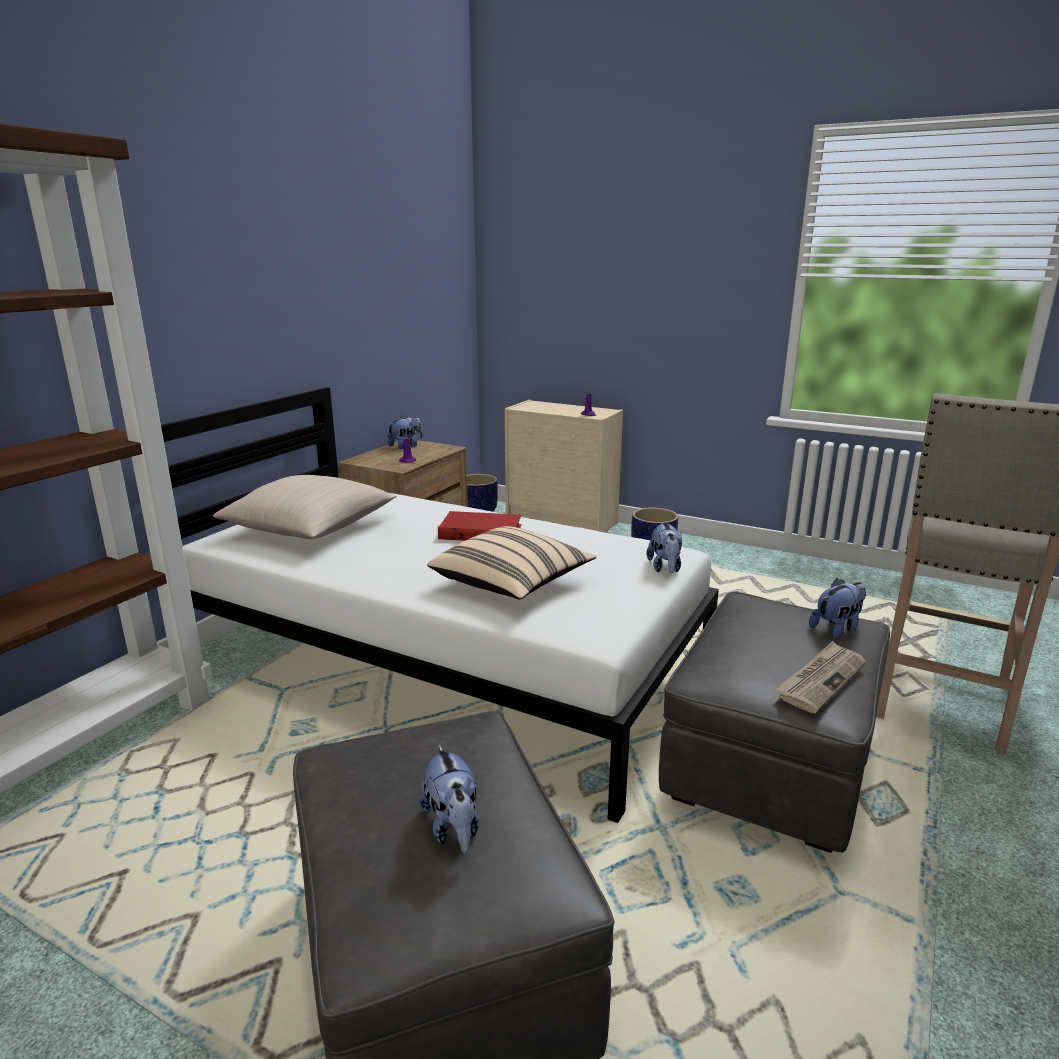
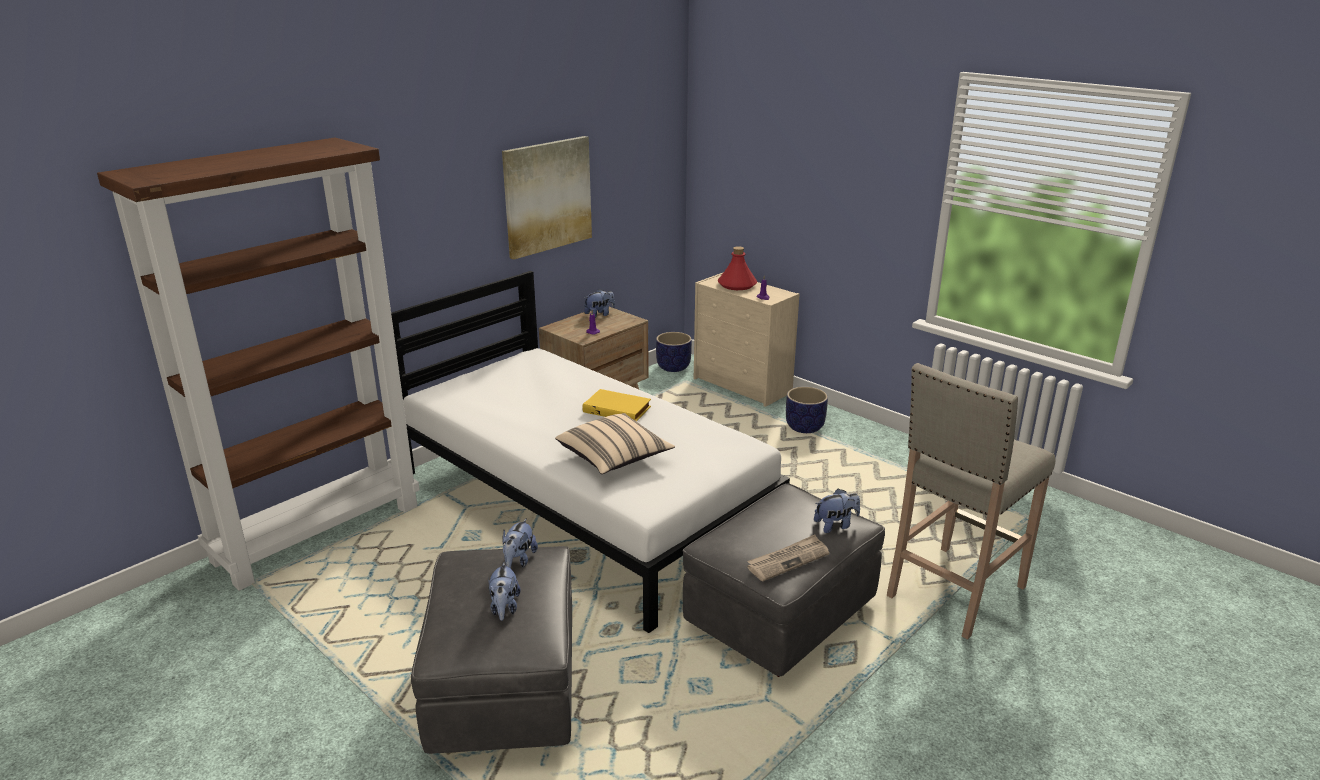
camera: 15 degrees right, 5 degrees up
(310, 528) = (498, 390): beige pillow -> none
(339, 295) = (547, 196): none -> picture
(481, 531) = (618, 409): red book -> yellow book
(551, 407) = (737, 285): none -> red bottle
(665, 568) = (733, 459): plush toy -> plush toy (518, 560)

